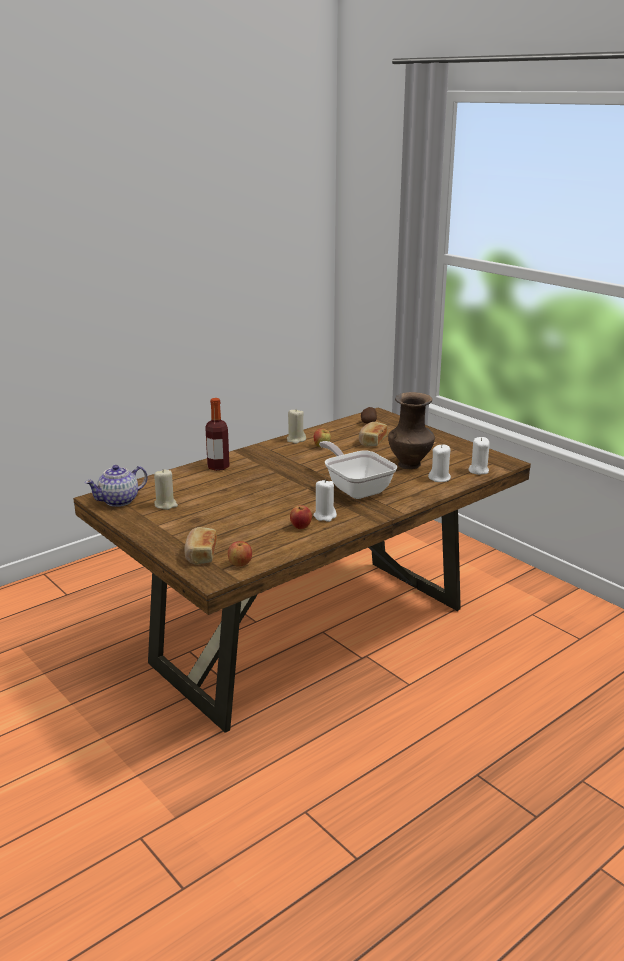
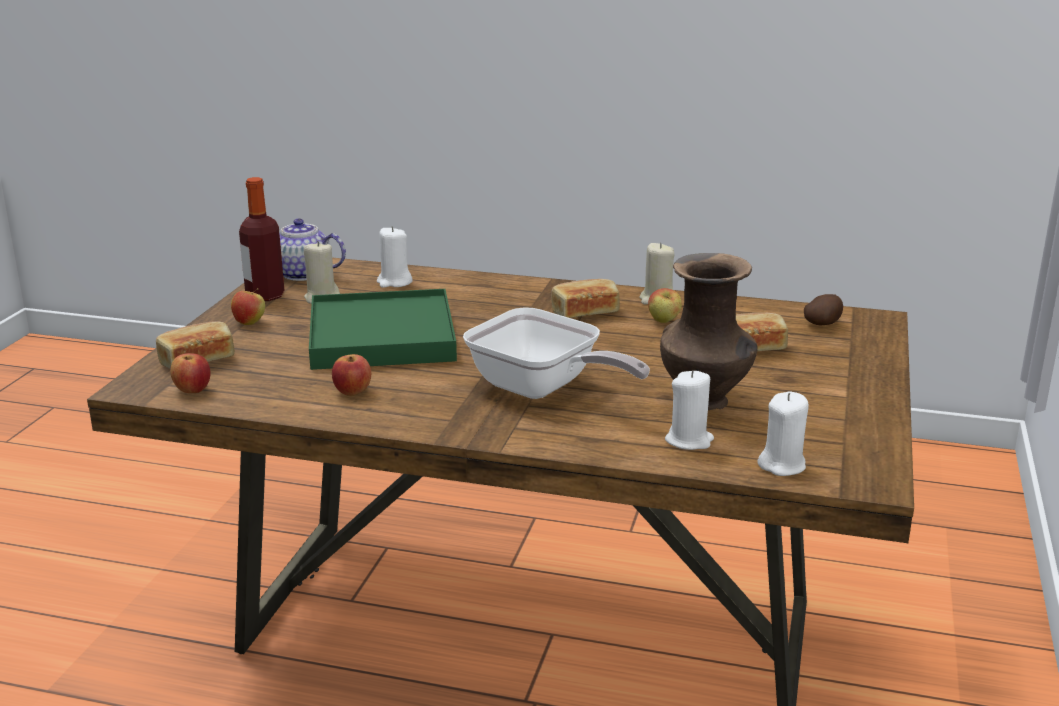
camera: 55 degrees right, 0 degrees up
(169, 530) = (249, 323): none -> apple
(218, 467) = (481, 287): bottle -> bottle (265, 296)
(244, 504) = (382, 337): none -> green tray
(286, 456) = (584, 312): none -> bread
(325, 516) = (410, 397): white candle -> white candle (394, 282)
(356, 488) = (542, 389): frying pan -> frying pan turned 105 degrees clockwise

